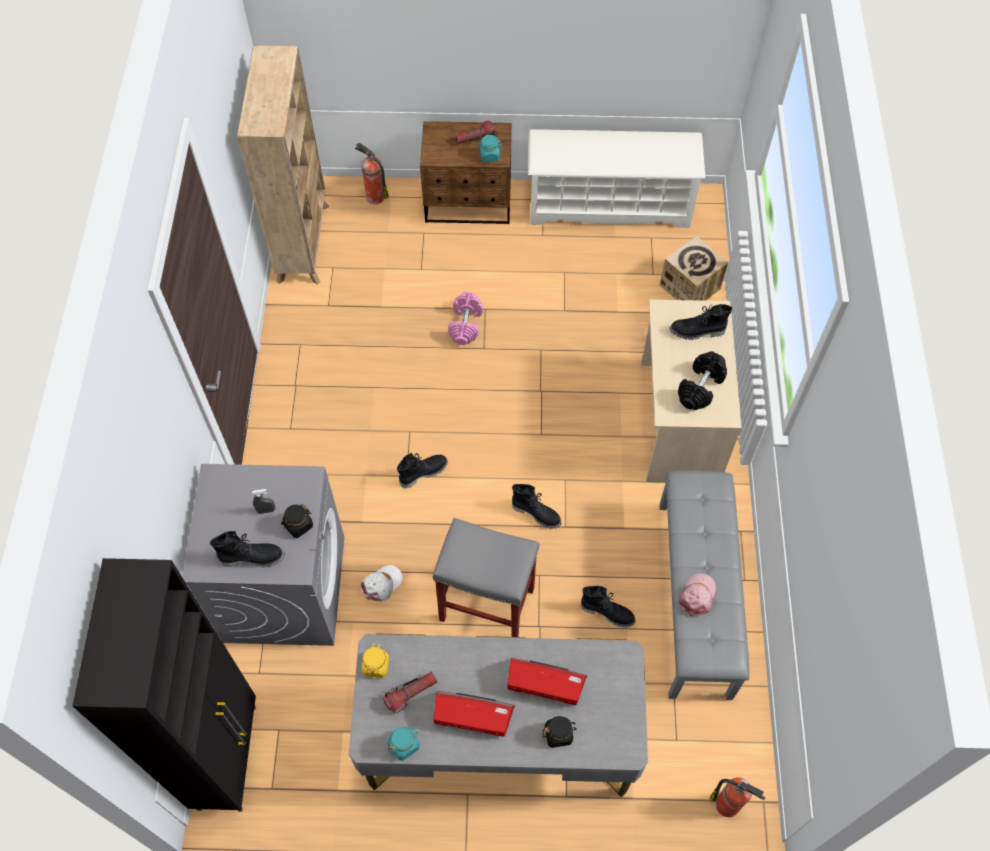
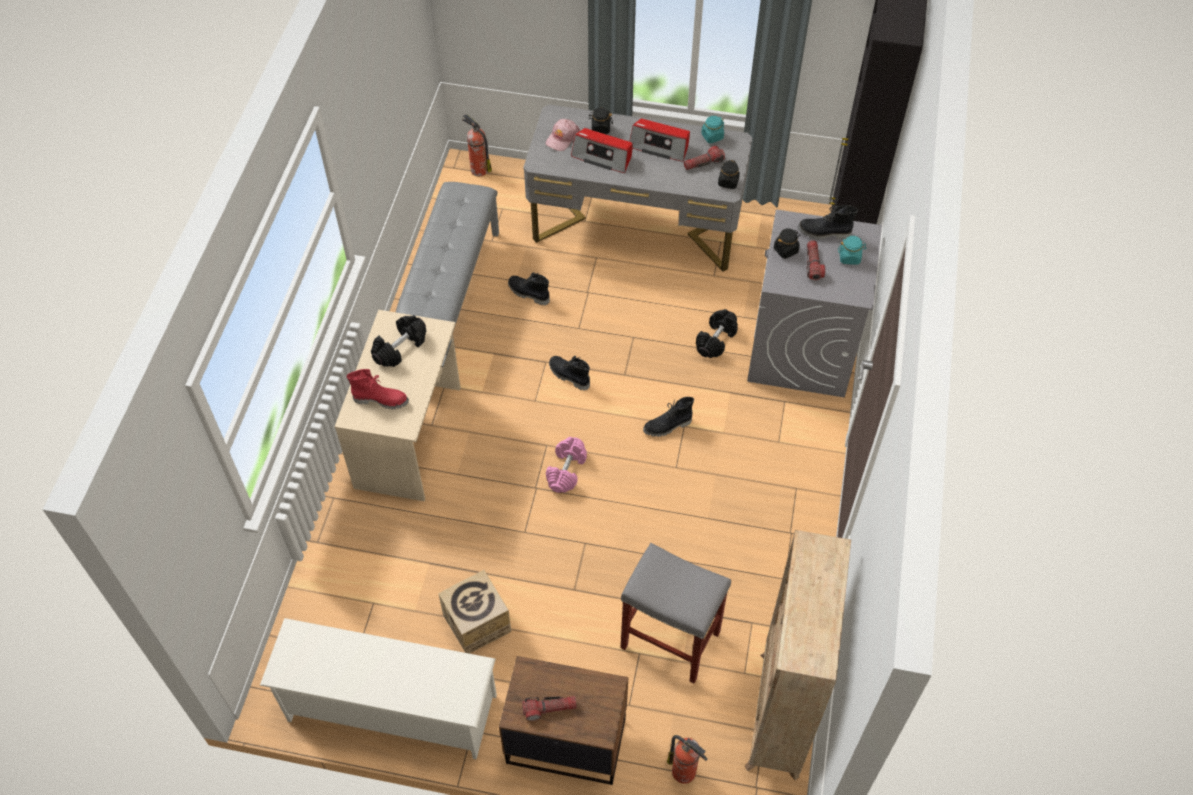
camera: 170 degrees left, 5 degrees down
(266, 510) = (813, 264): grey spray bottle -> flashlight
(376, 665) = (728, 182): yellow jar -> black jar
(382, 584) = (716, 340): white cap -> black dumbbell
(466, 324) = (599, 573): pink dumbbell -> pink dumbbell (566, 470)
(488, 604) = (626, 313): grey stool -> grey stool (669, 640)
(489, 155) = (538, 677): turquoise jar -> turquoise jar (849, 257)
(690, 287) = (338, 580): cardboard box -> cardboard box (477, 623)
(697, 332) = (381, 399): black boot -> red boot
(697, 596) = (462, 229): pink cap -> pink cap (562, 138)

